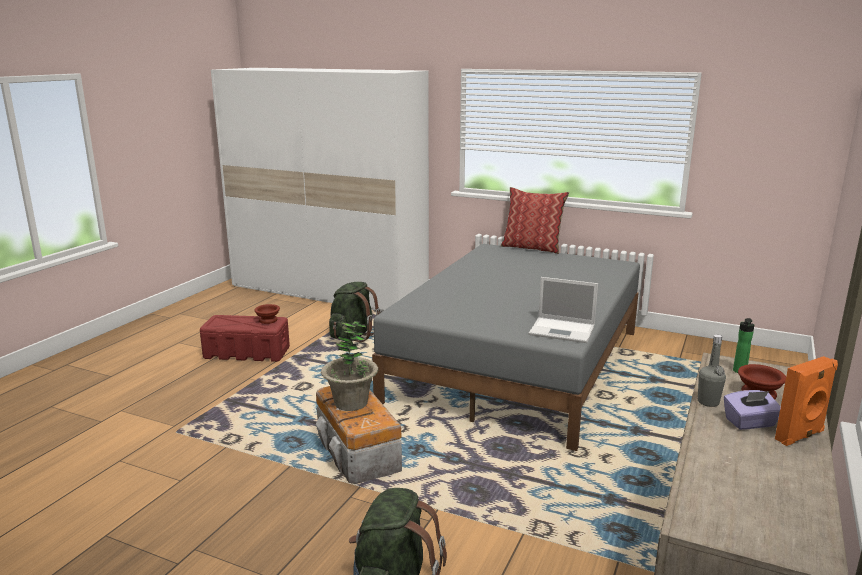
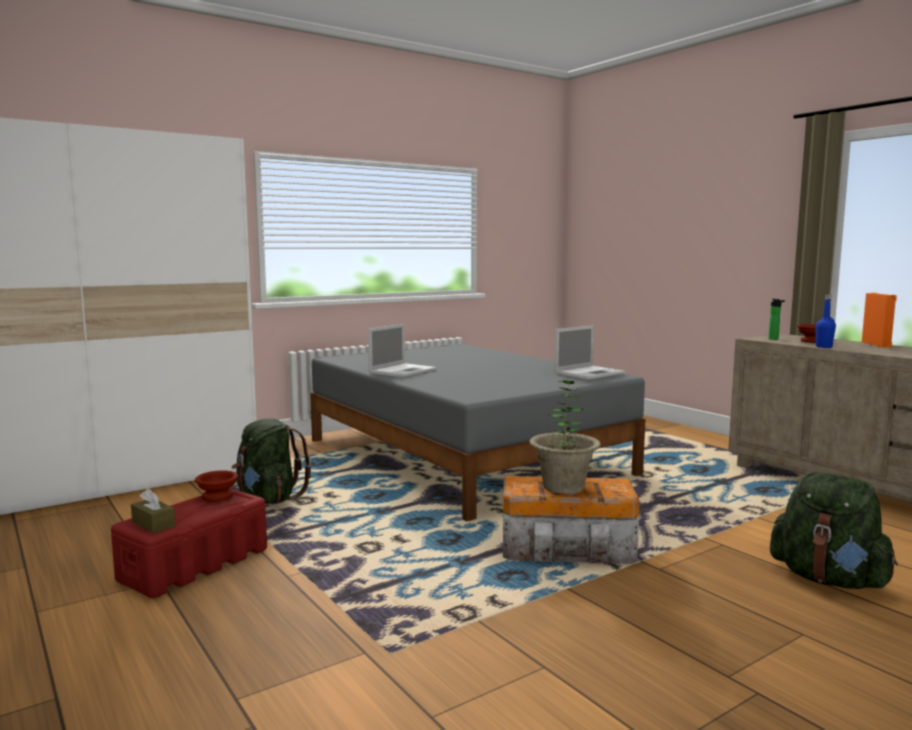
camera: 60 degrees left, 10 degrees down
(219, 321) = (153, 524): none -> brown tissue box
(468, 275) = (403, 371): none -> laptop
(532, 248) = (366, 351): pillow -> none
(708, 402) = (823, 347): grey bottle -> blue bottle
(750, 423) = (857, 347): purple tissue box -> none

